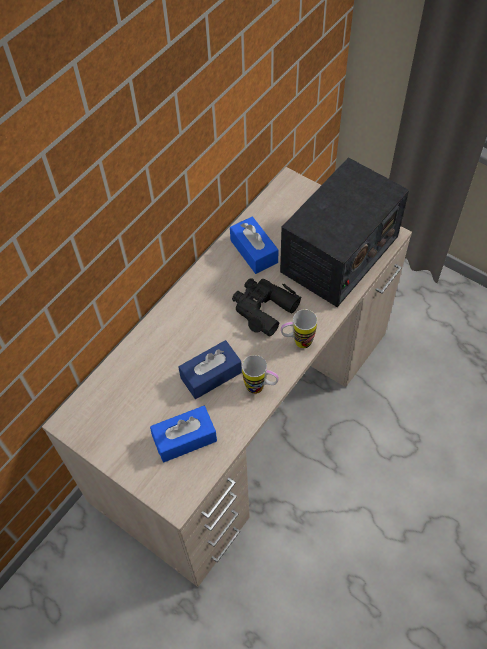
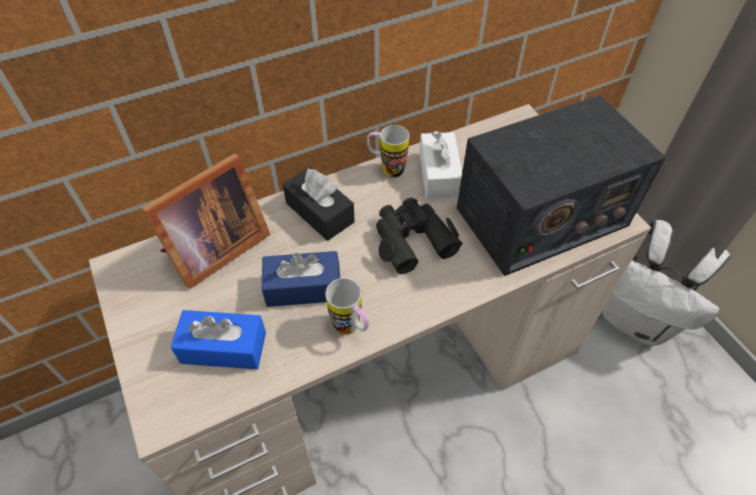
camera: 25 degrees right, 5 degrees down
(130, 378) = (213, 250): none -> picture frame
(187, 317) = (320, 212): none -> black tissue box
(254, 251) = (439, 174): blue tissue box -> white tissue box
(297, 342) = (429, 295): mug -> mug (386, 169)
(415, 290) = (636, 321): none -> white backpack

